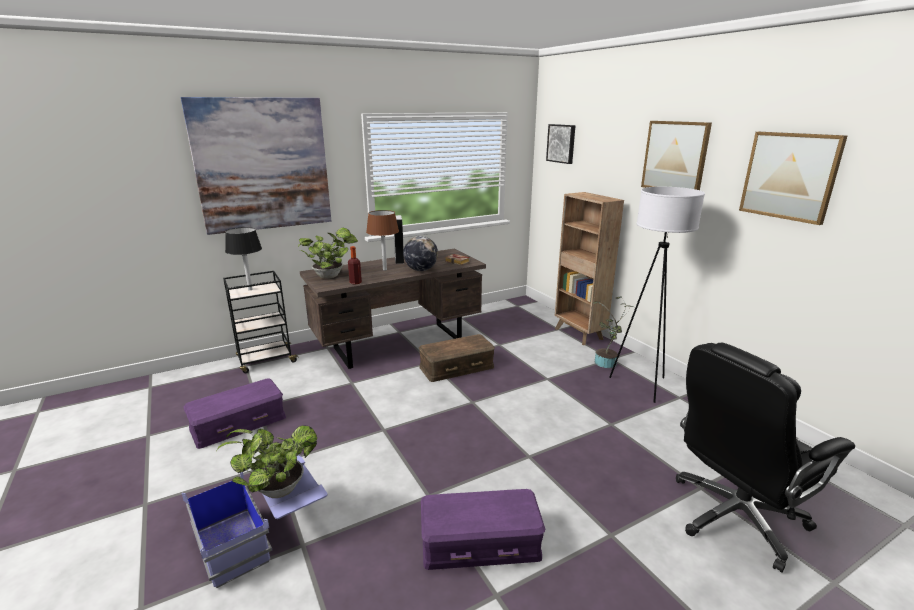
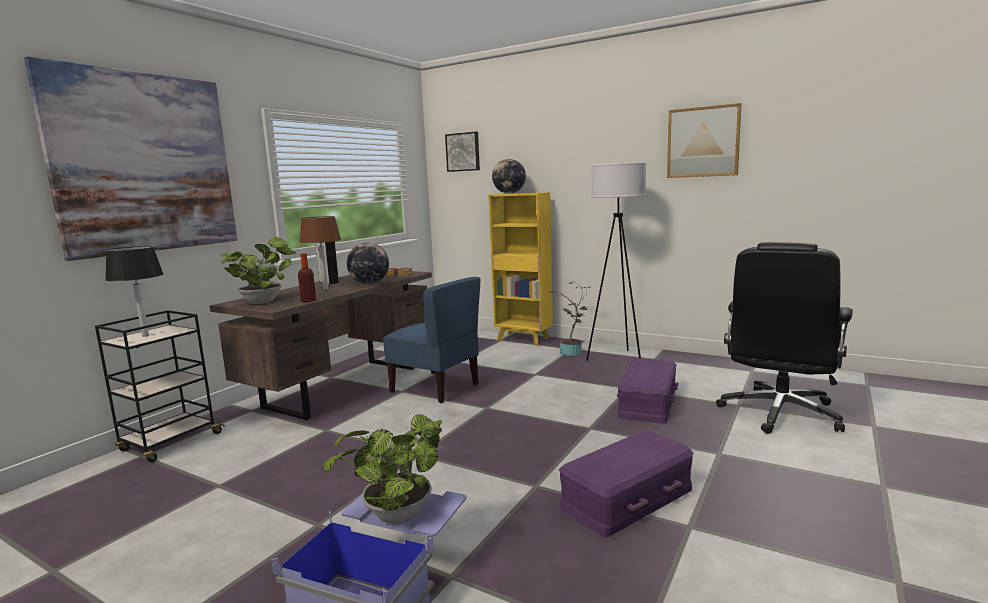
camera: 30 degrees left, 10 degrees down
(238, 422) = (205, 508): purple storage box -> purple storage box (647, 402)
(456, 367) = (436, 388): brown storage box -> blue chair
(579, 334) = (523, 339): brown bookcase -> yellow bookcase
(585, 195) = (509, 193): none -> globe
(675, 157) = (595, 144): picture -> none

